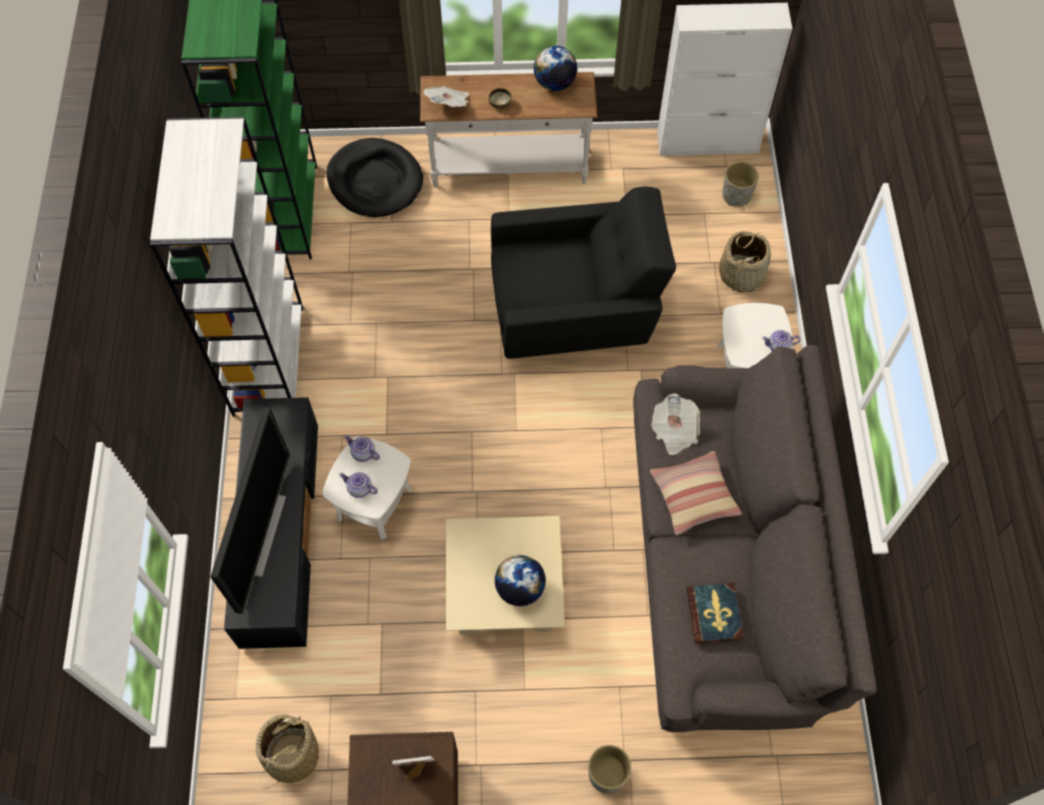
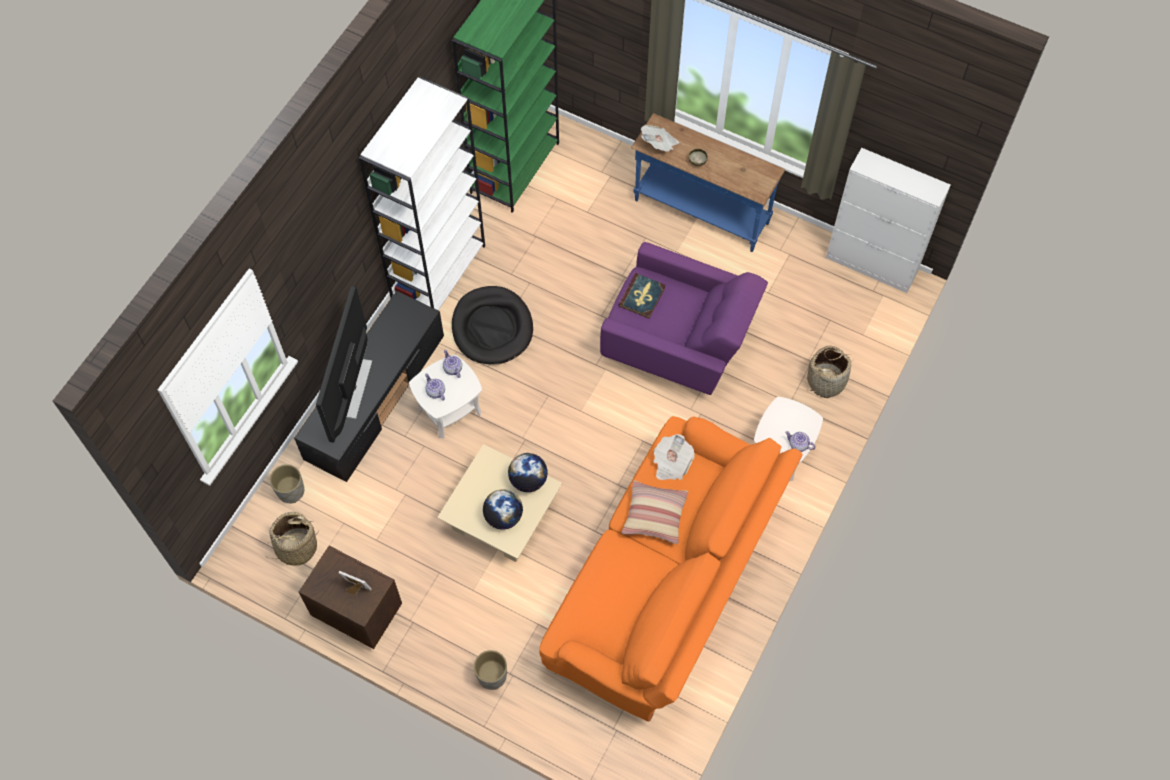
camera: 30 degrees right, 0 degrees up
(261, 534) = (353, 388): television -> television turned 150 degrees clockwise
(375, 181) = (594, 175): black dog bed -> black dog bed (492, 327)
(509, 169) = (701, 213): white console table -> blue console table
(554, 83) = (749, 164): globe -> globe (528, 480)
(574, 312) = (679, 346): black armchair -> purple armchair
(714, 614) = (614, 600): book -> book (642, 297)
(724, 567) = (666, 585): grey sofa -> orange sofa
(736, 195) = (865, 318): grey planter -> grey planter (290, 491)

